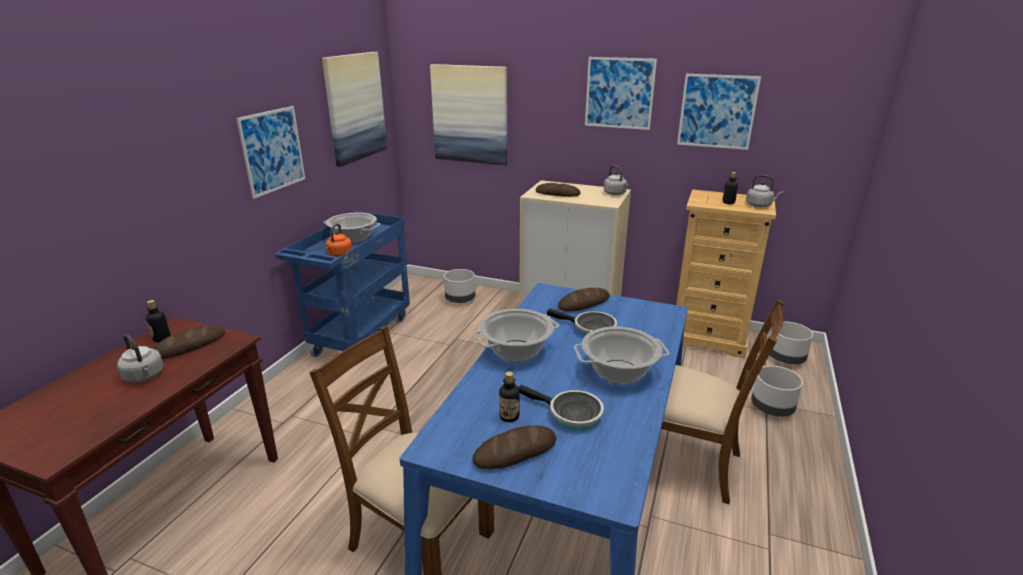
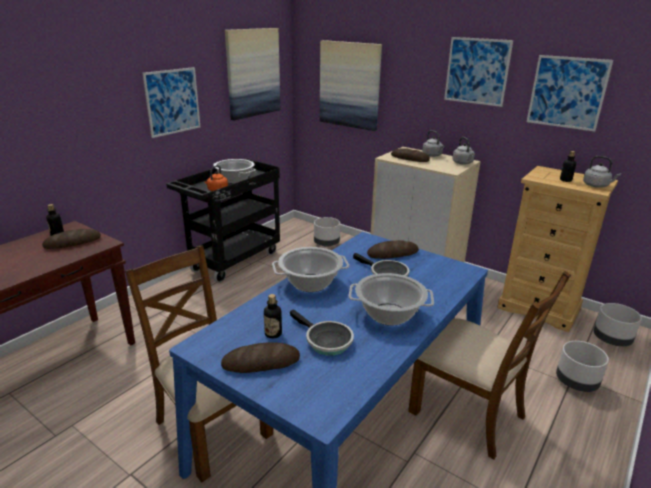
camera: 15 degrees right, 0 degrees up
(144, 376) = (31, 259): grey kettle -> grey kettle (432, 155)
(359, 340) = (232, 264): blue cart -> black cart

